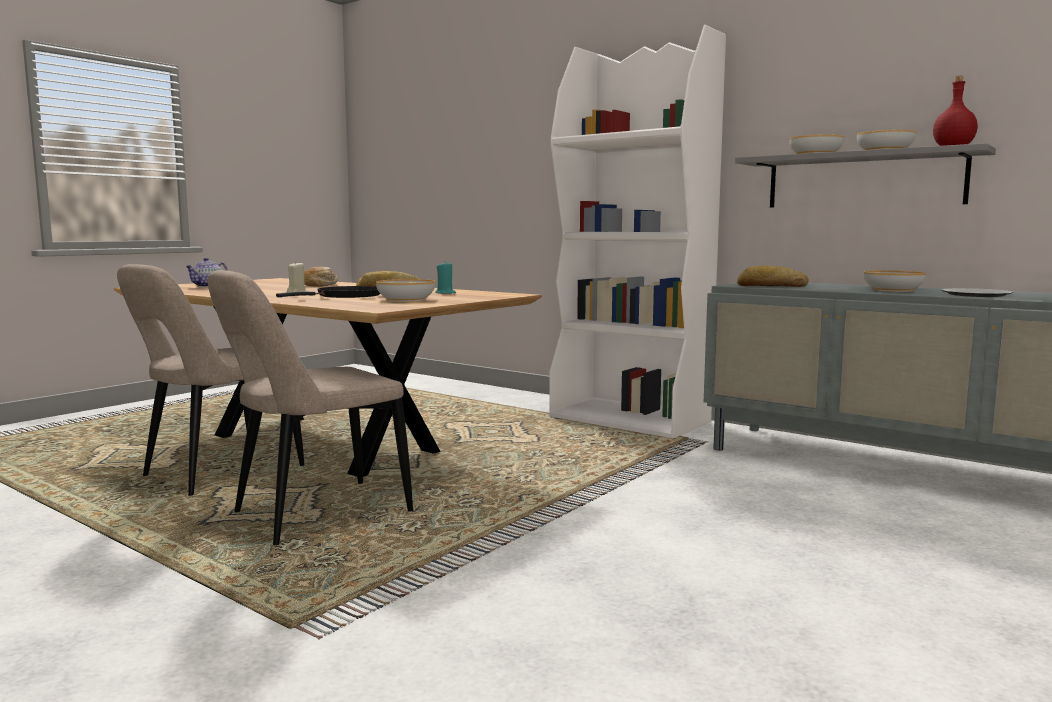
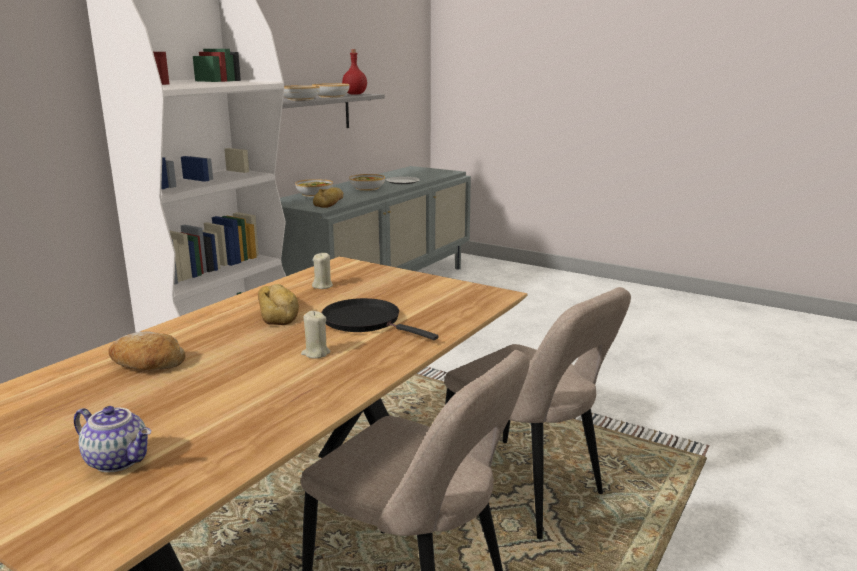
camera: 95 degrees left, 10 degrees up
(405, 299) = (403, 294): bowl -> bowl (314, 194)
(445, 293) = (322, 286): turquoise candle -> beige candle

